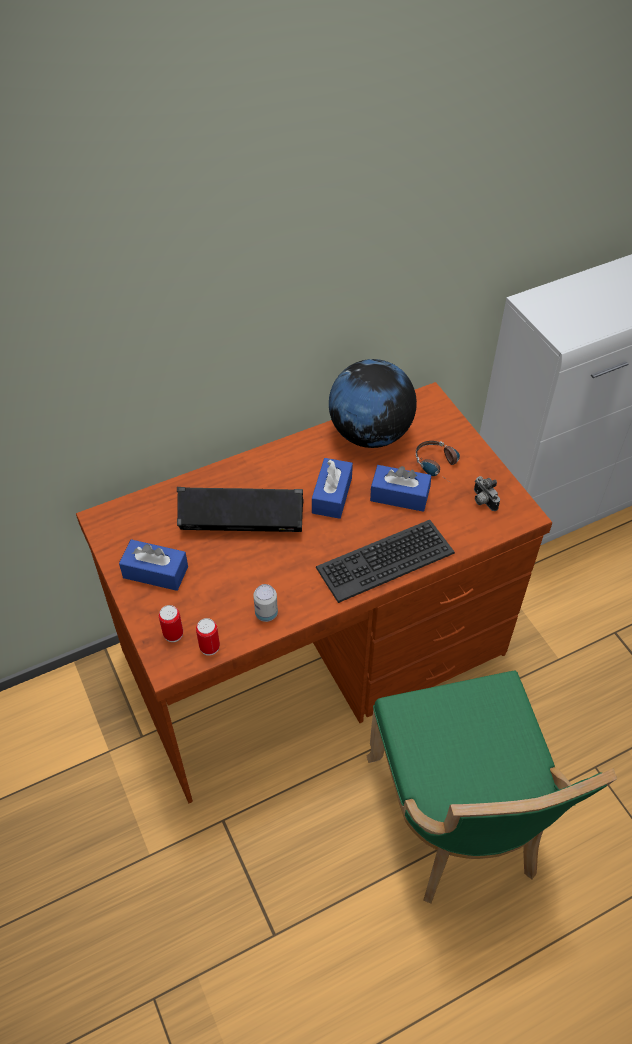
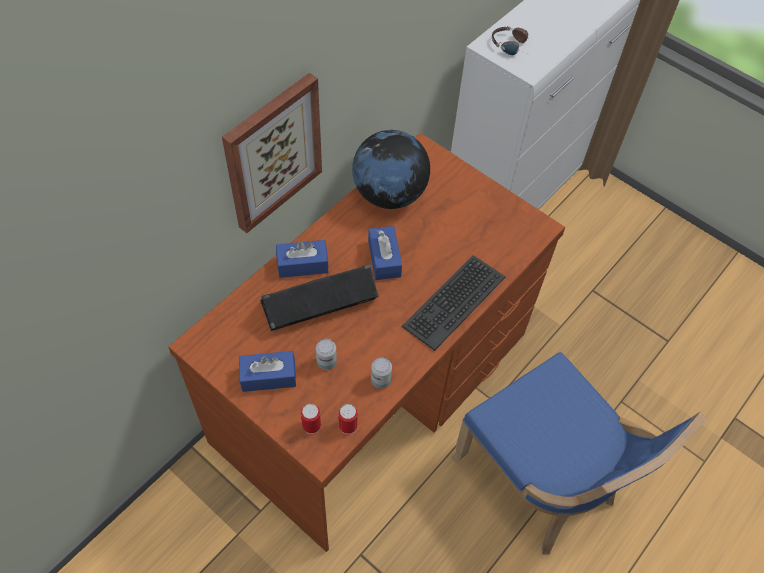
camera: 25 degrees left, 5 degrees up
(220, 577) = (326, 362): none -> can
(227, 340) = (272, 153): none -> picture
(399, 495) = (439, 241): blue tissue box -> blue tissue box (302, 265)
(440, 466) = (458, 206): headphones -> headphones (514, 46)
(458, 820) = (541, 481): green chair -> blue chair
(482, 501) = (505, 226): camera -> none

